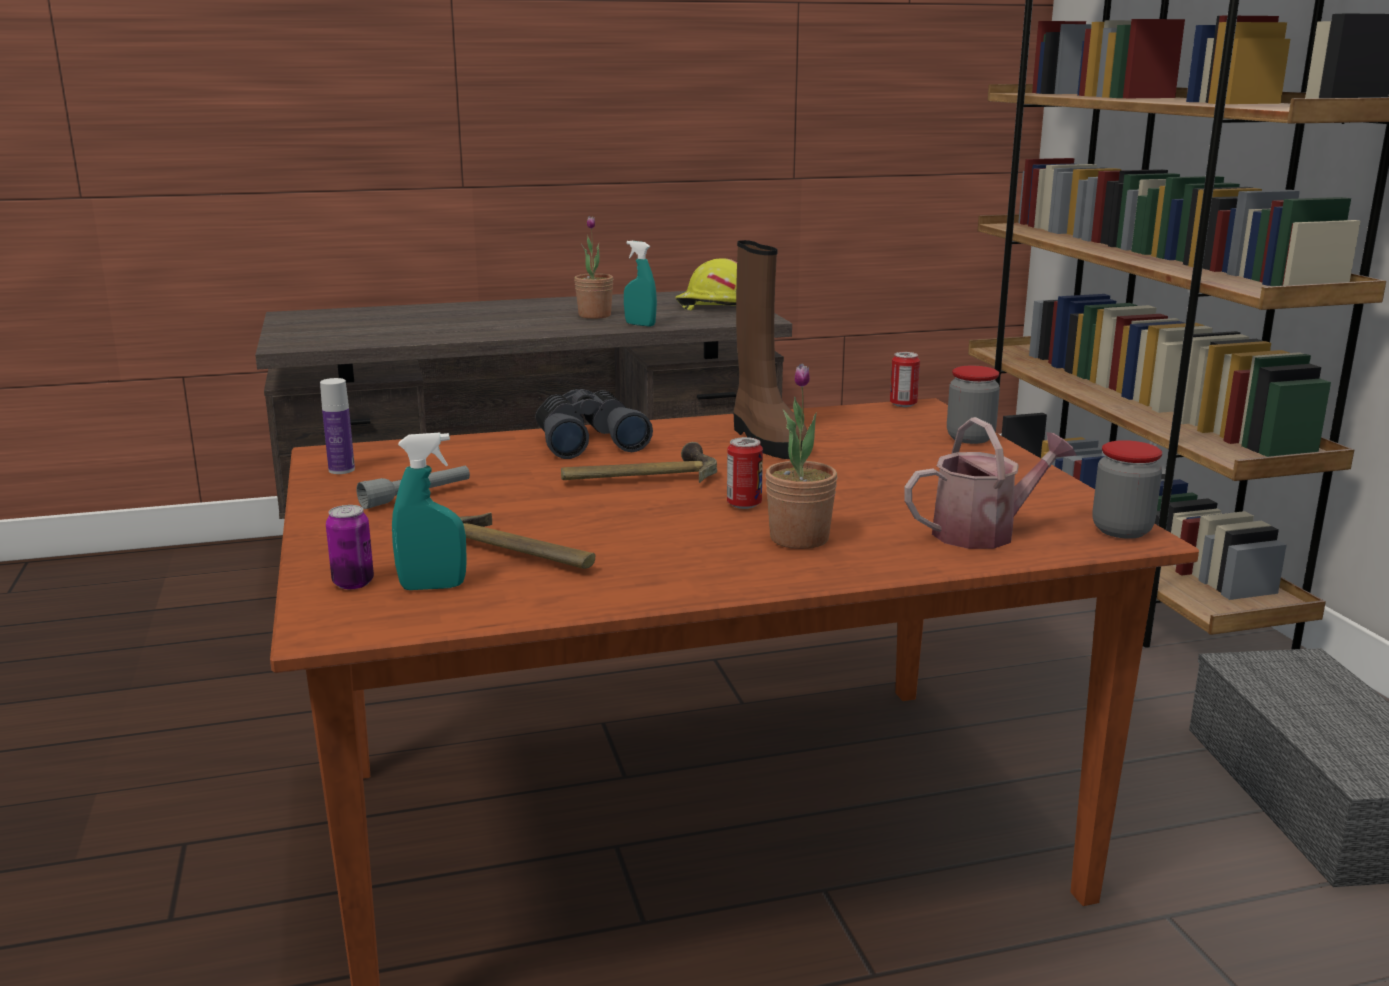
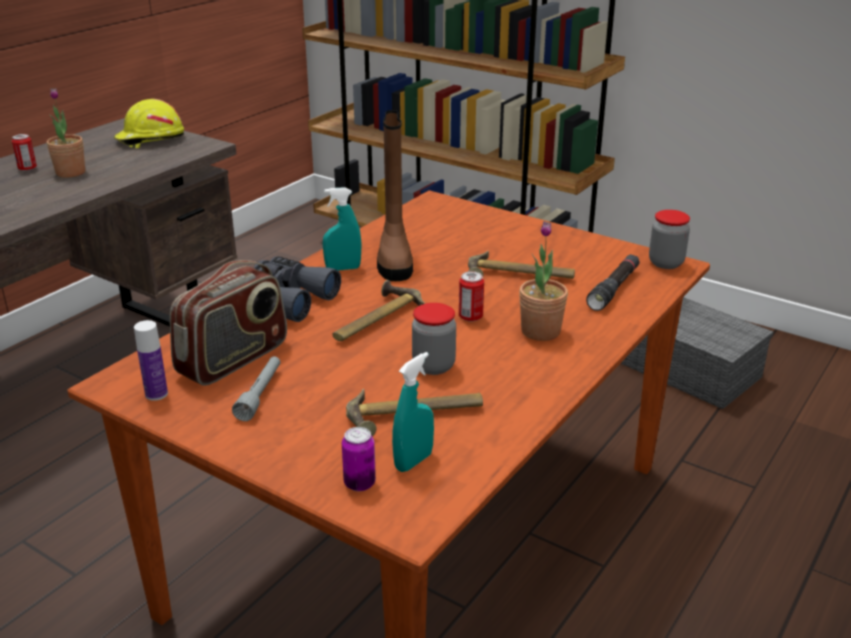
camera: 40 degrees left, 10 degrees up
(450, 467) = (234, 359): none -> radio
(640, 325) = (126, 173): turquoise spray bottle -> turquoise spray bottle (343, 268)
(766, 440) = (394, 259): brown boot -> brown boot turned 60 degrees clockwise
(880, 489) = (519, 277): none -> hammer
(903, 404) = (421, 201): can -> can (27, 169)
(970, 438) = (499, 219): jar -> jar (433, 366)
(984, 532) = (614, 289): watering can -> black flashlight

